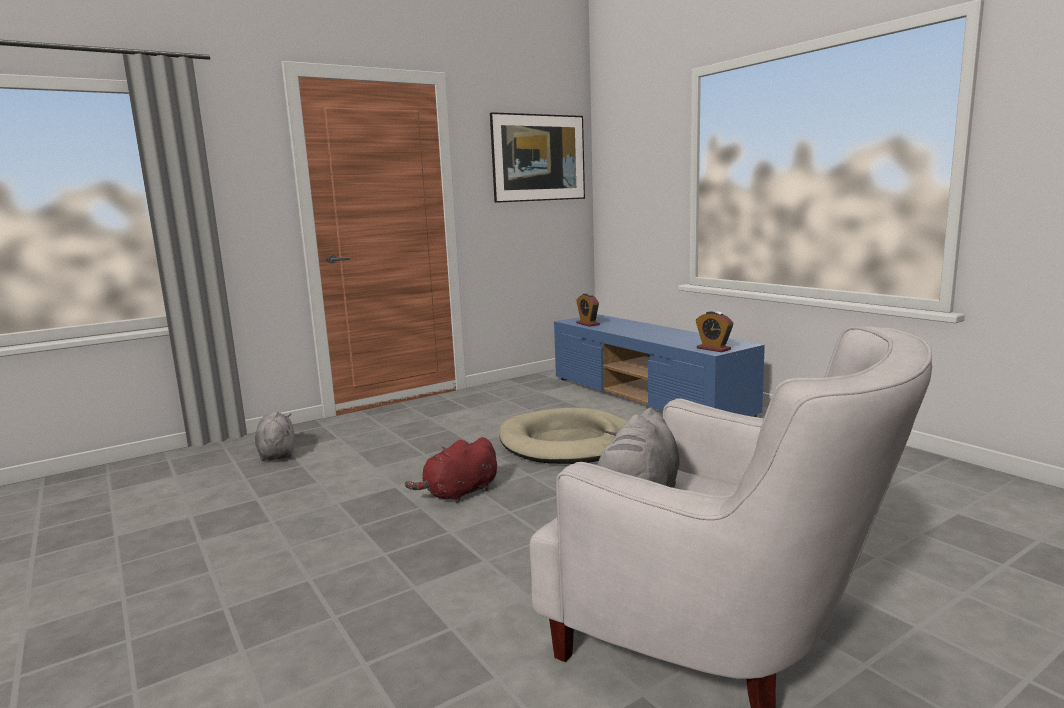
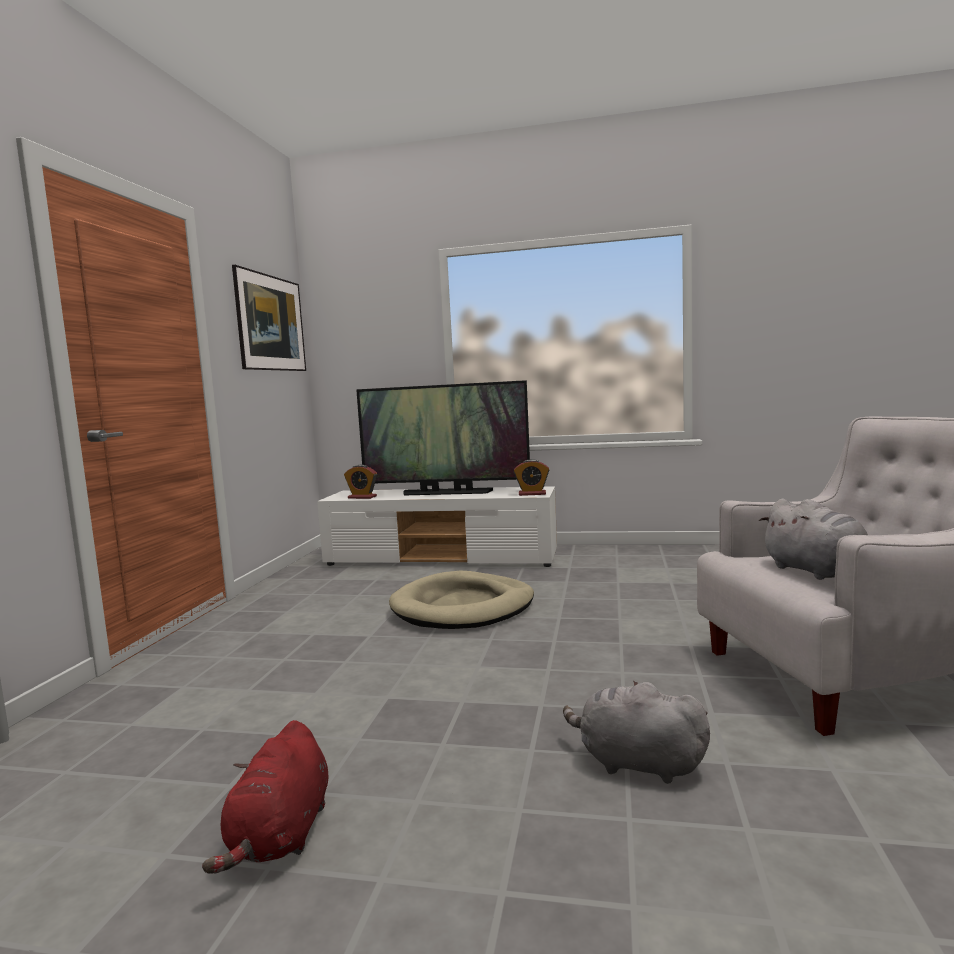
camera: 45 degrees left, 5 degrees down
(277, 453) = (122, 734): grey plush toy -> grey plush toy (636, 763)
(459, 493) = (469, 676): red plush toy -> red plush toy (281, 836)
(648, 397) = (443, 558): blue tv stand -> white tv stand
(654, 332) = (446, 492): none -> television

